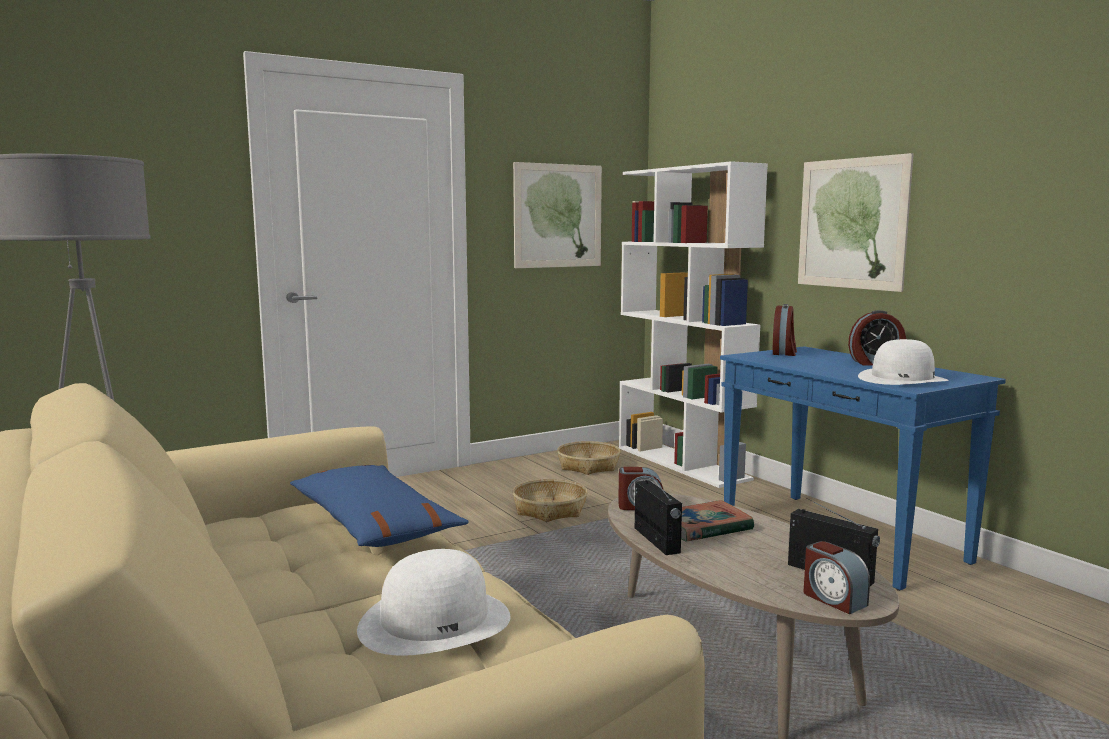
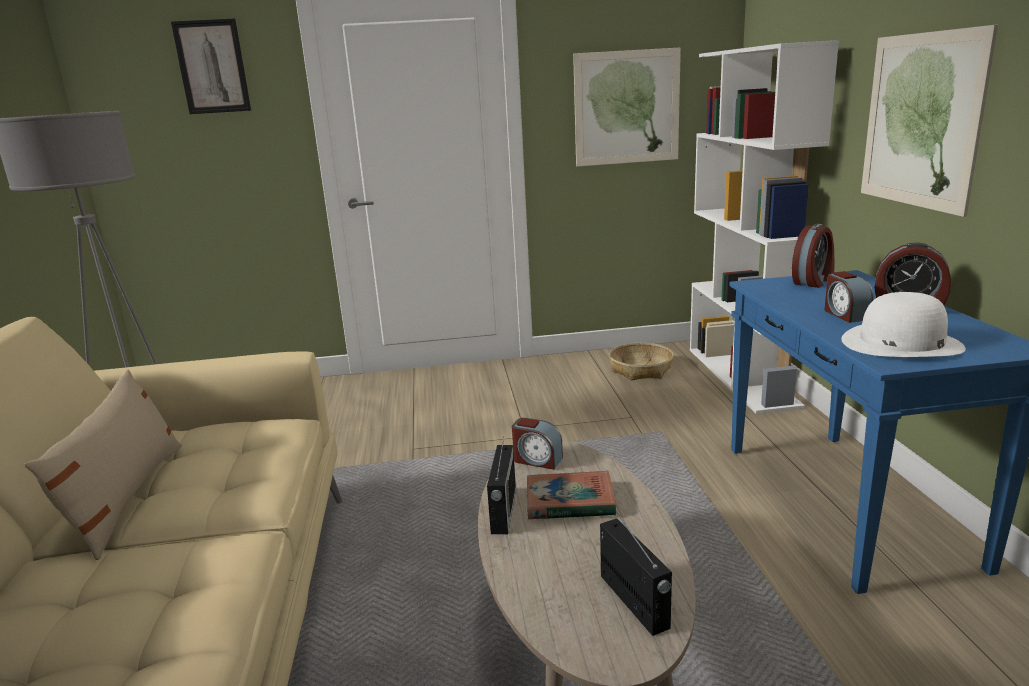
camera: 25 degrees right, 10 degrees up
(140, 138) = (212, 67): none -> picture
(276, 569) = (126, 497): none -> beige pillow
(373, 524) = (248, 456): blue pillow -> none
(435, 621) = (148, 593): white hat -> none
(550, 510) = (561, 419): basket -> none
(833, 599) = (596, 642): alarm clock -> alarm clock (845, 314)

